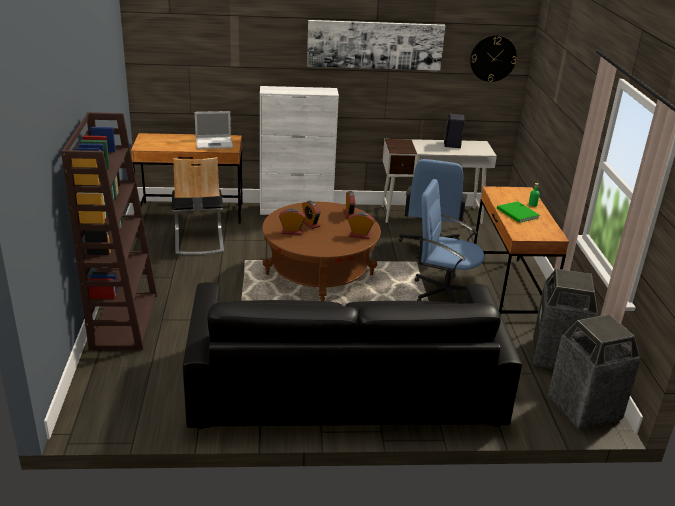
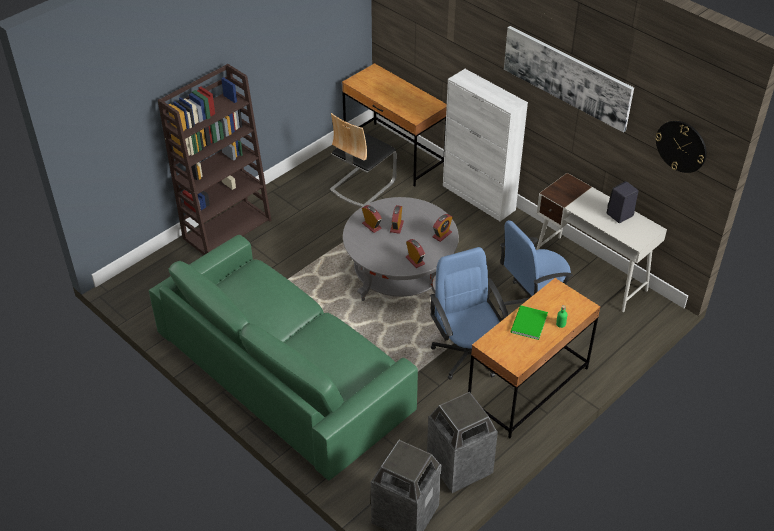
camera: 50 degrees right, 15 degrees up
(215, 143) = (413, 104): laptop -> none
(319, 275) = (400, 273): brown coffee table -> grey coffee table
(345, 383) = (284, 371): black sofa -> green sofa

